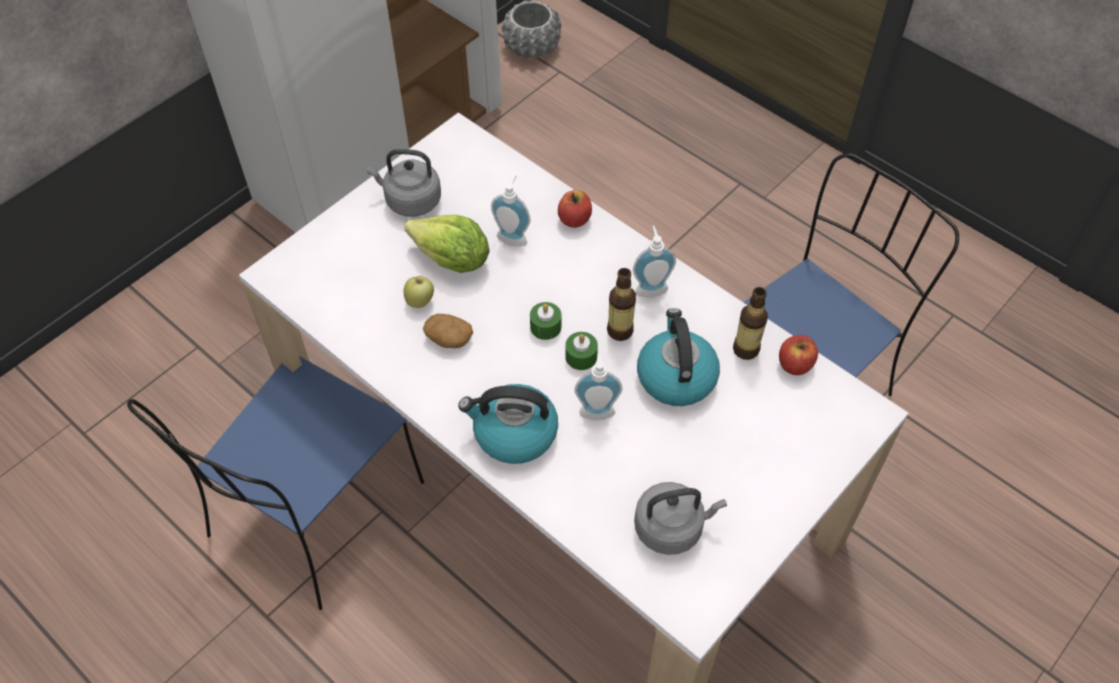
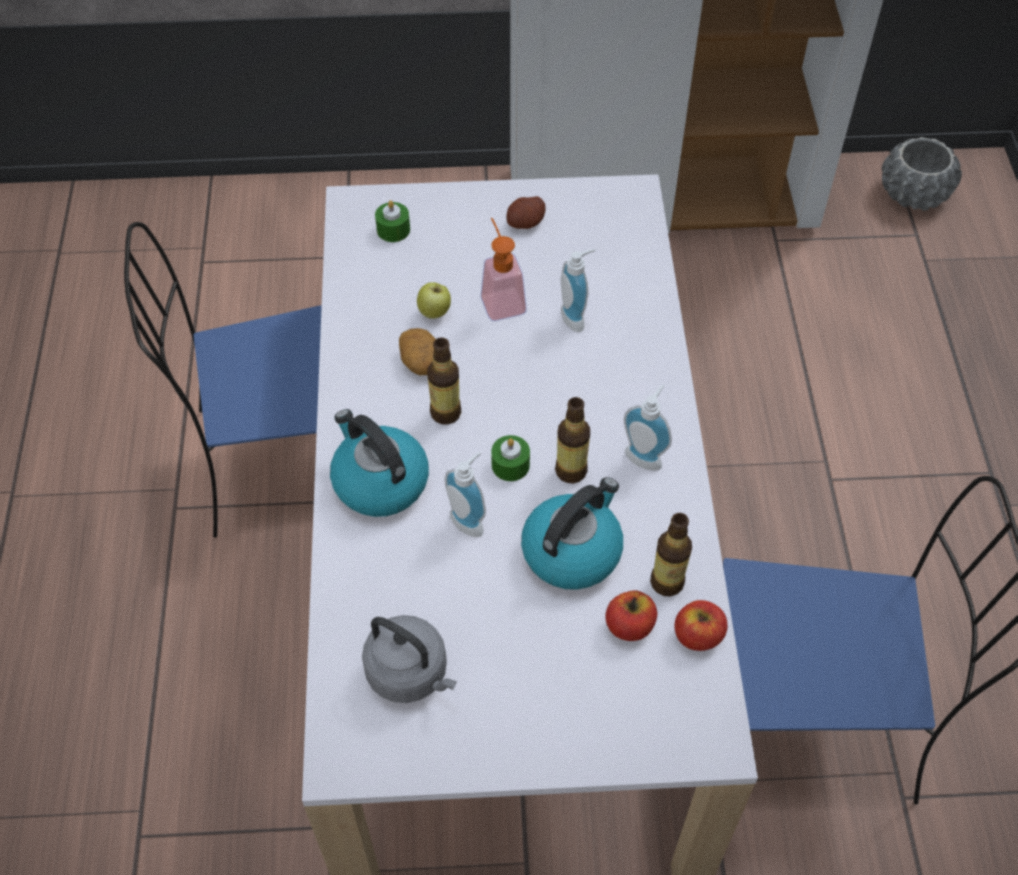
camera: 45 degrees right, 0 degrees up
(410, 201) = (526, 222): grey kettle -> potato
(452, 260) = (500, 299): lettuce -> soap dispenser
(503, 357) = (445, 413): none -> bottle
(545, 327) = (511, 415): green candle -> green candle (393, 229)
(574, 219) = (649, 342): apple -> apple (629, 626)

